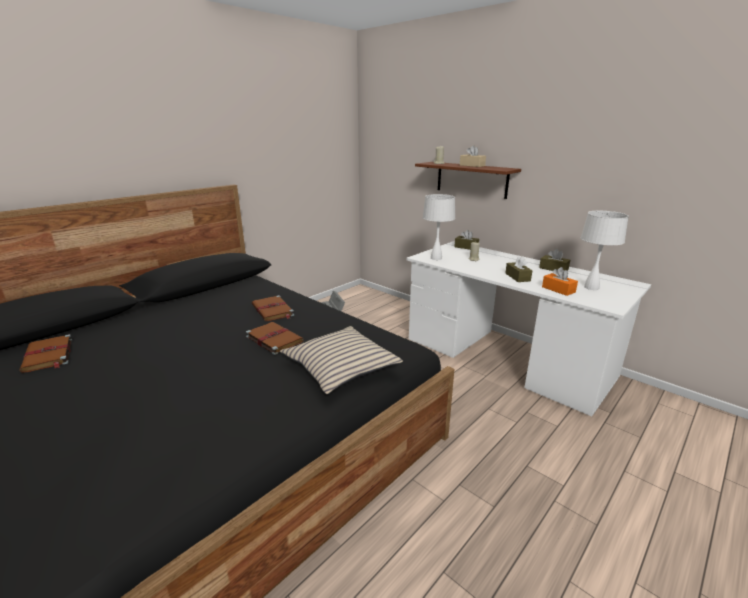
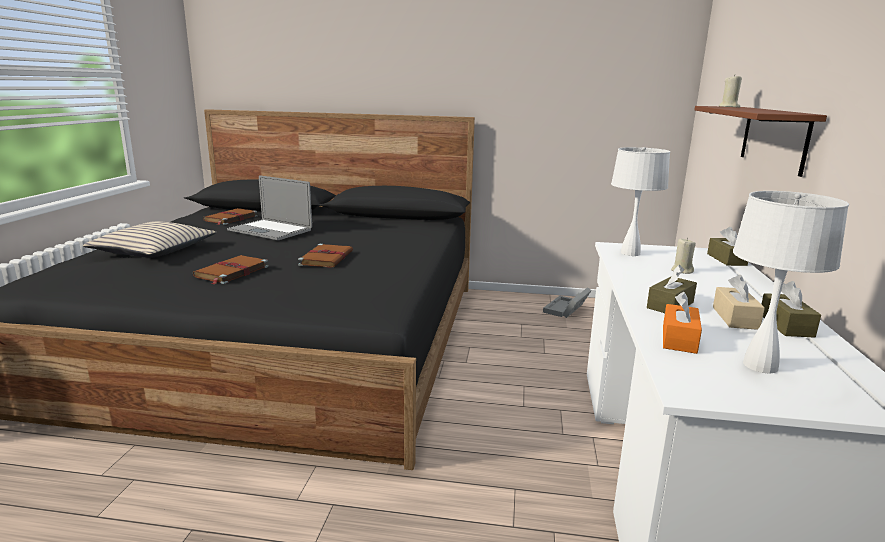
camera: 55 degrees right, 5 degrees down
(148, 344) = (270, 230): none -> laptop
(273, 310) = (383, 244): brown book -> brown book (231, 272)
(340, 367) = (302, 291): beige pillow -> beige pillow (154, 251)
(472, 165) = (762, 109): beige tissue box -> beige tissue box (735, 318)

